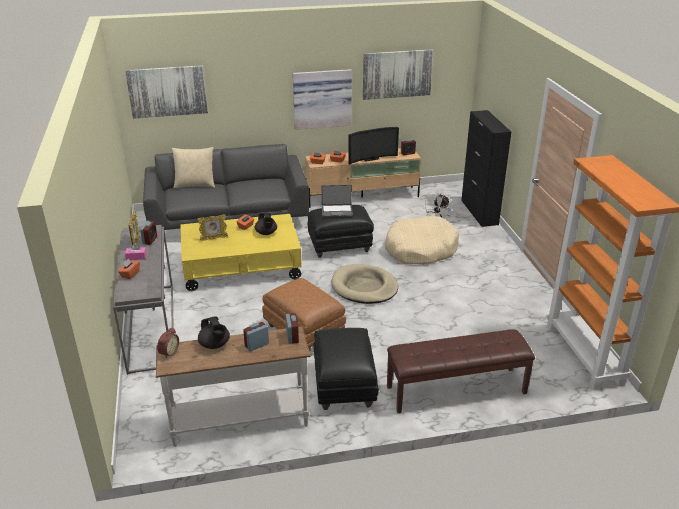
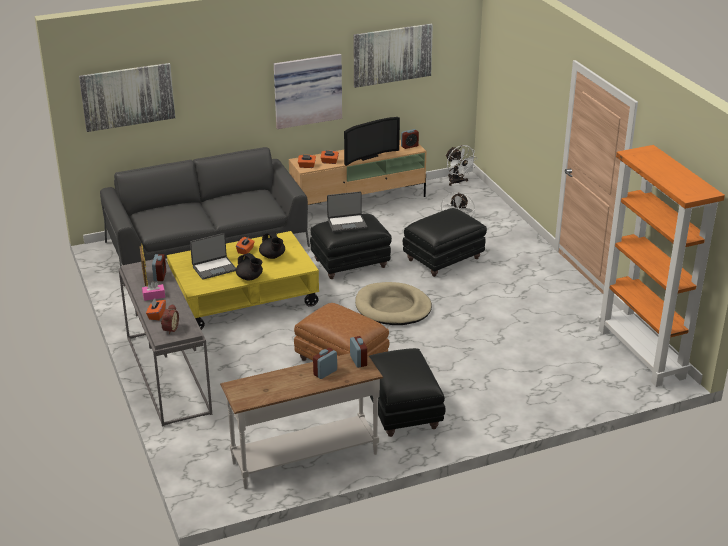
camera: 10 degrees left, 0 degrees up
(168, 352) = (237, 389): alarm clock -> alarm clock (169, 329)
(195, 185) = (167, 205): beige pillow -> none
(214, 239) = (214, 268): picture frame -> laptop
(215, 345) = (282, 377): black teapot -> black teapot (250, 278)
(420, 249) = (443, 259): beige dog bed -> black ottoman
(448, 187) = (457, 182): none -> white fan
(456, 390) = (519, 403): brown bench -> none
(479, 212) = (500, 209): black cabinet -> none

